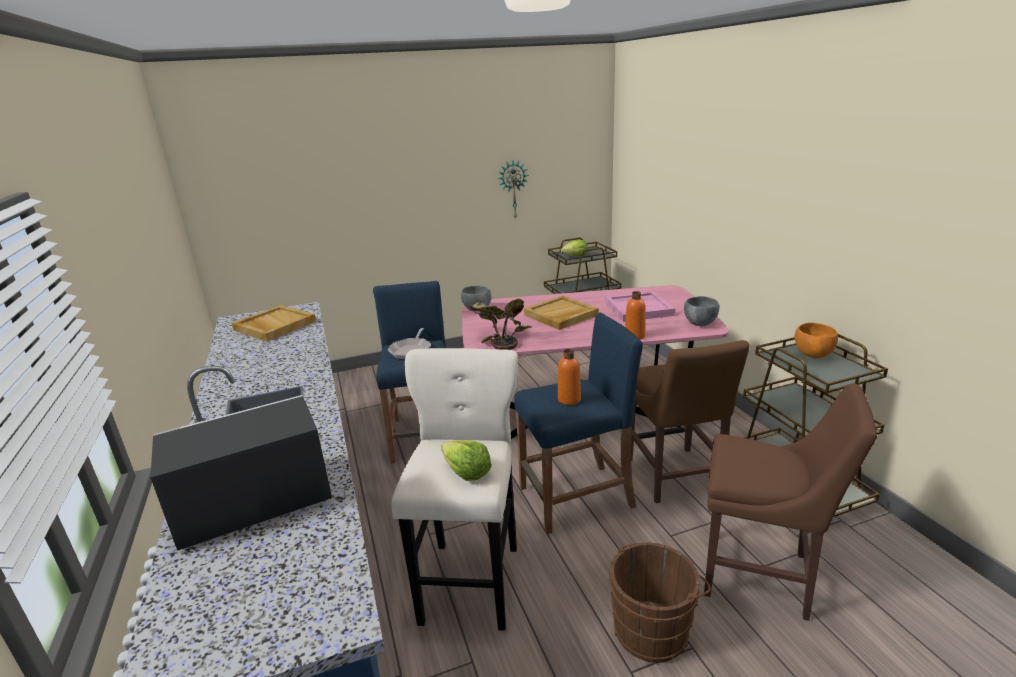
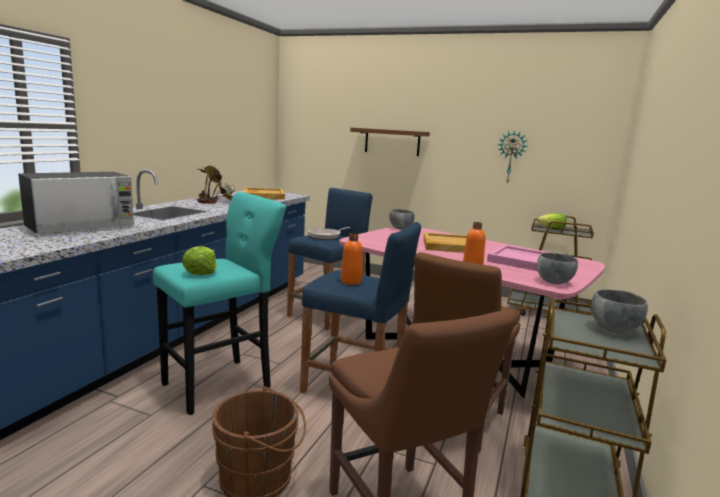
camera: 40 degrees right, 10 degrees down
(253, 503) = (81, 227): microwave -> microwave turned 120 degrees clockwise
(372, 197) = (392, 142): none -> brown shelf
(471, 578) = (222, 384): beige stool -> turquoise stool
(500, 338) = (375, 241): potted plant -> potted plant (216, 200)
(812, 355) = (613, 329): orange bowl -> grey bowl

